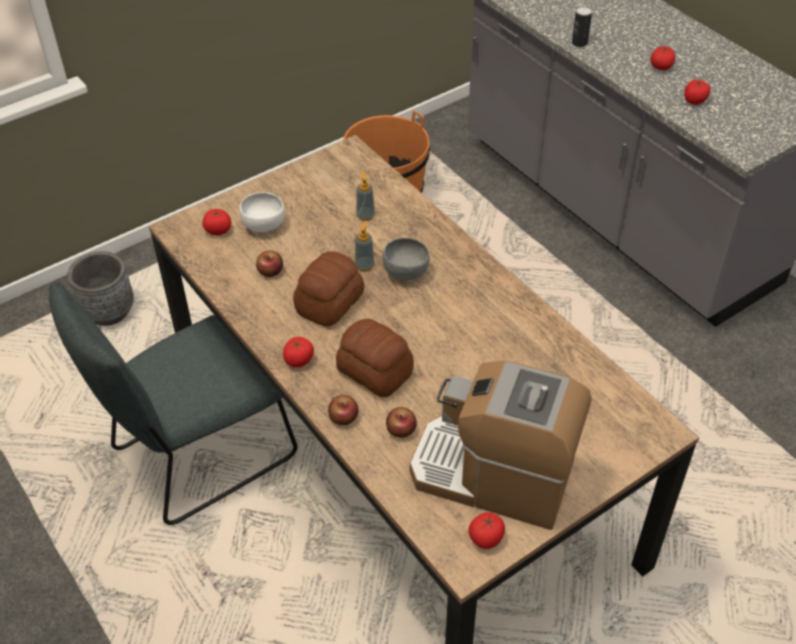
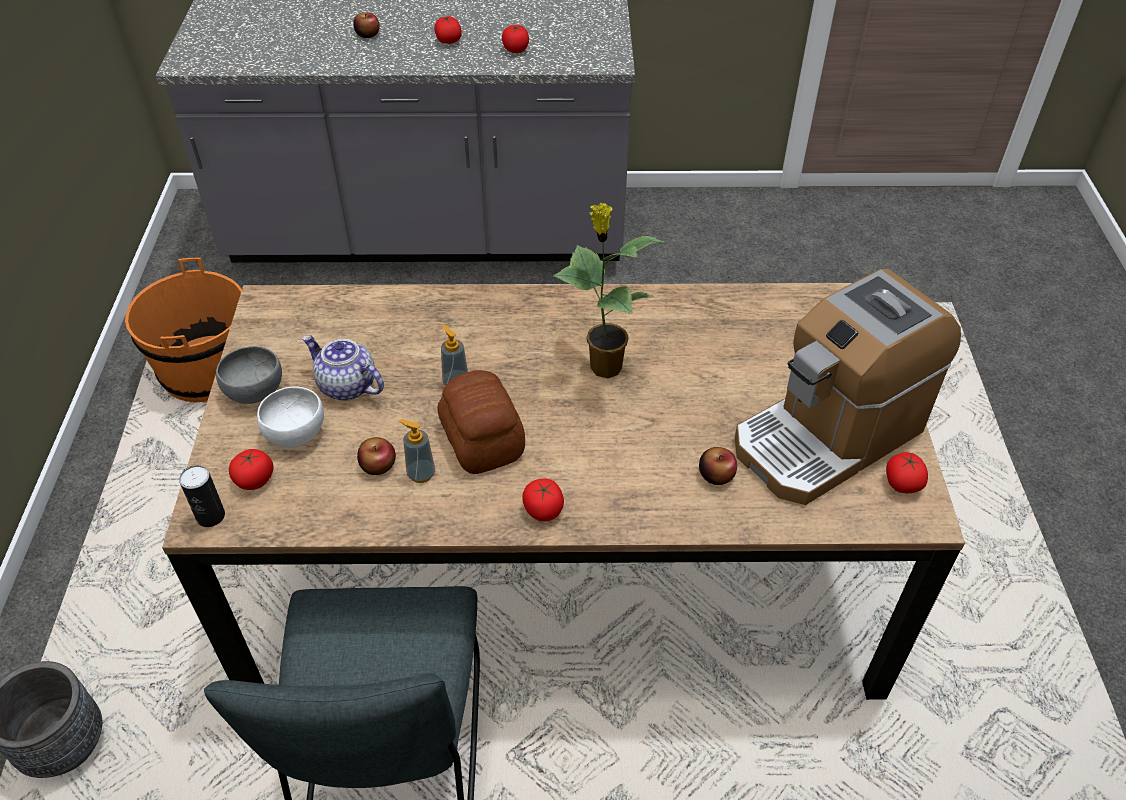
camera: 55 degrees left, 0 degrees up
(317, 223) = (346, 386): none -> teapot
(343, 417) = (661, 513): apple -> apple (367, 34)
(365, 216) = (381, 342): soap dispenser -> soap dispenser (421, 473)
(374, 372) = (619, 455): bread -> none
(406, 272) = (499, 356): grey bowl -> grey bowl (255, 392)
(446, 325) = (603, 366): none -> potted plant
(579, 43) = (351, 62): can -> can (210, 516)

